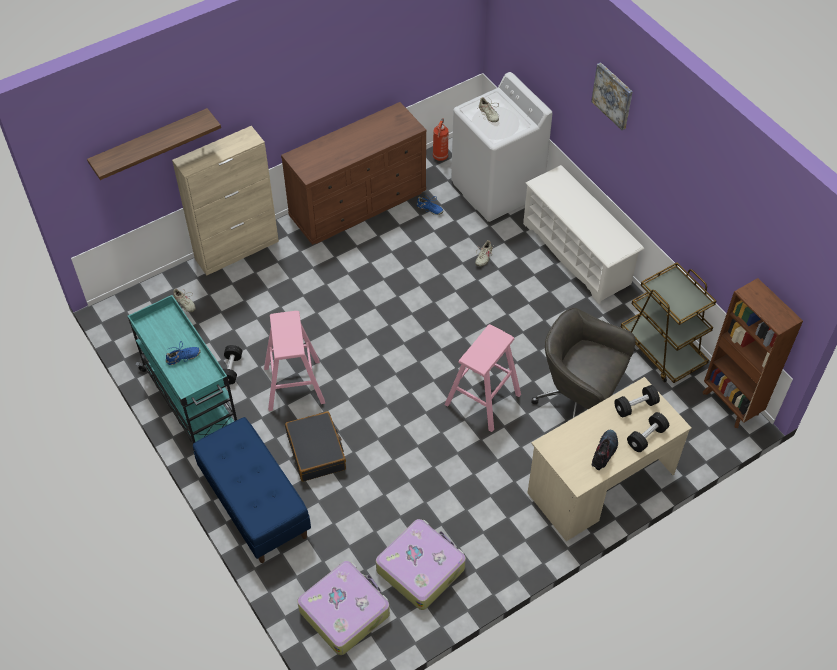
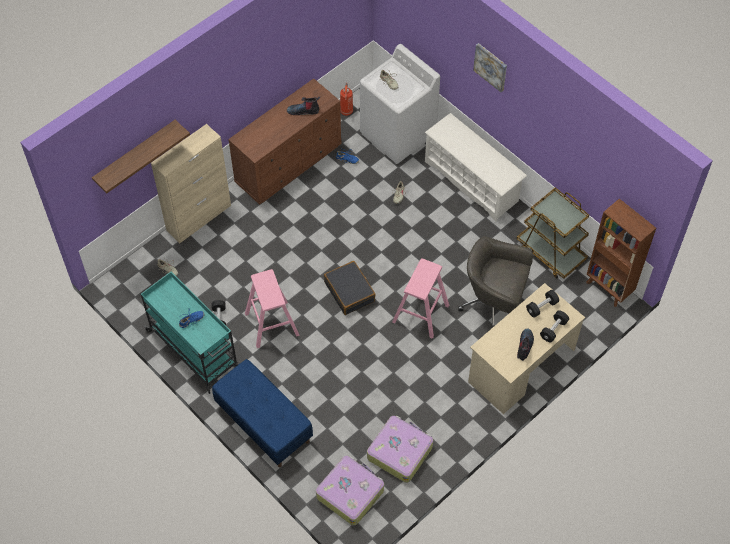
camera: 10 degrees left, 5 degrees up
(316, 451) = (301, 375): black suitcase -> black suitcase (350, 292)
(379, 135) = (303, 110): none -> boot

